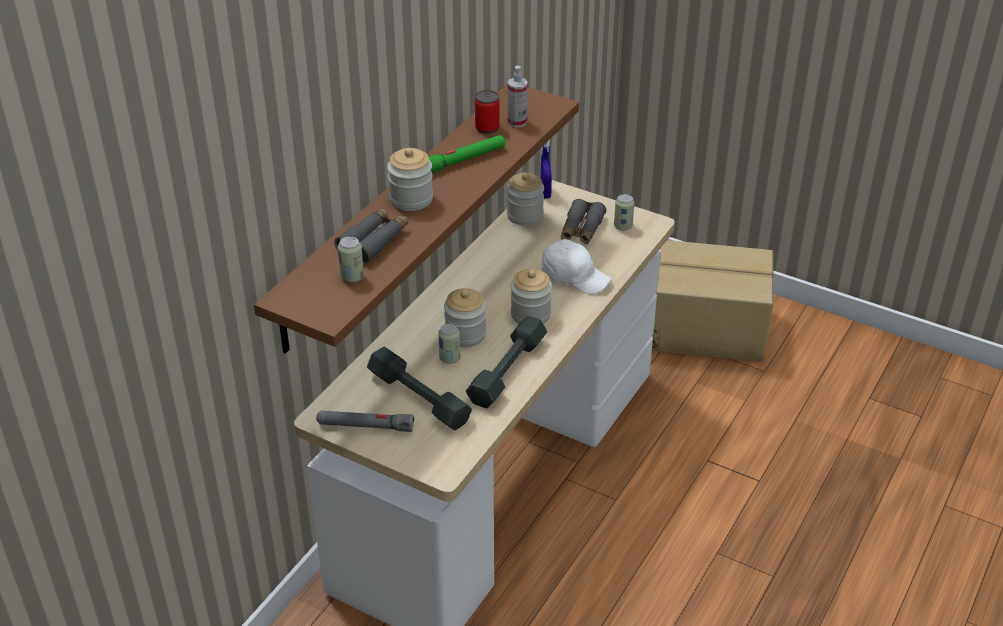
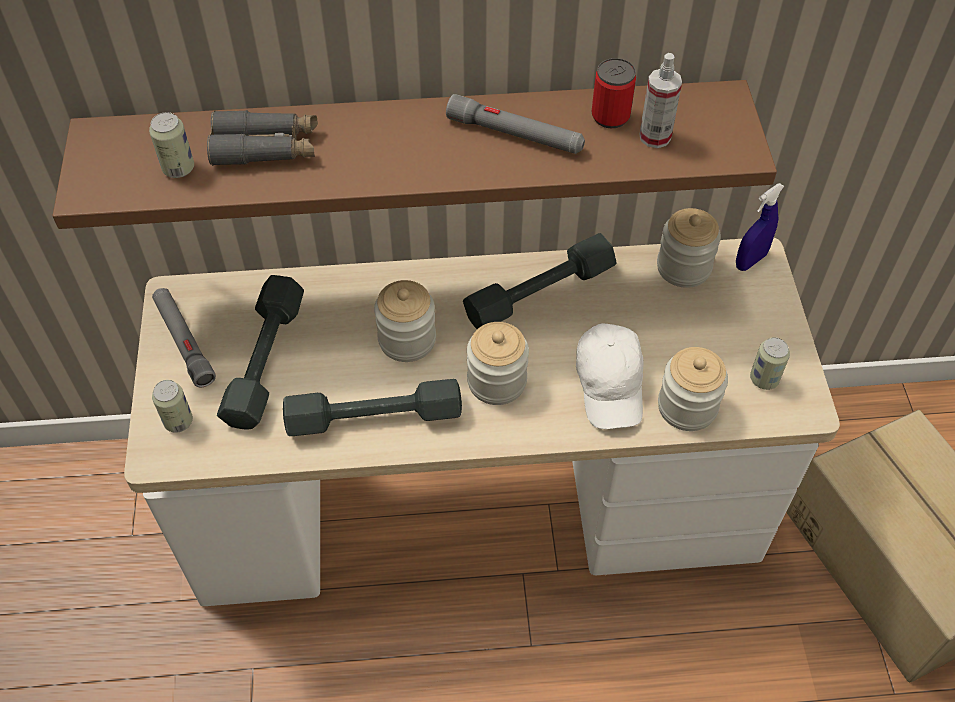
camera: 55 degrees right, 15 degrees up
(411, 199) = (382, 133): jar -> jar (687, 406)
(449, 358) = (352, 350): can -> can (178, 421)
(464, 160) = (515, 134): green flashlight -> grey flashlight
(486, 271) = (540, 293): none -> grey dumbbell
(581, 230) = (712, 339): grey binoculars -> none

